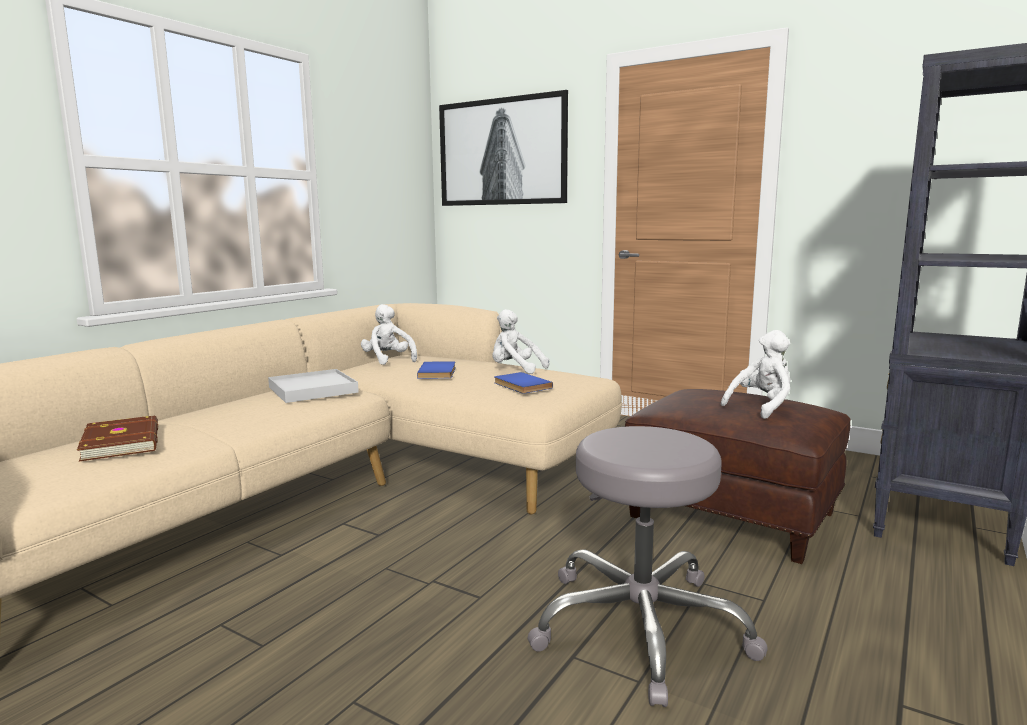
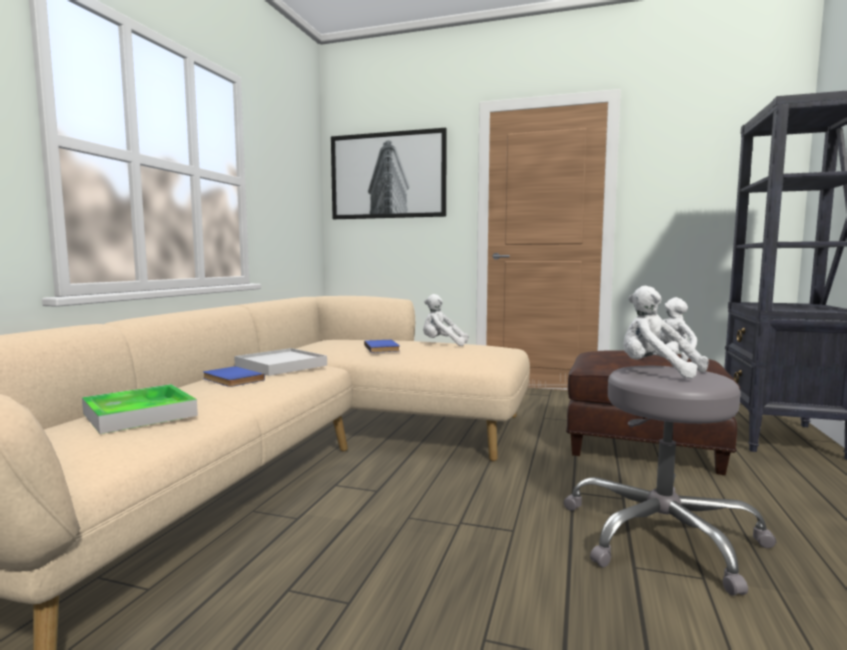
camera: 15 degrees left, 5 degrees down
(123, 442) = (140, 414): brown book -> tray
(388, 360) = (321, 343): white plush toy -> white plush toy (656, 371)
(520, 385) = (465, 353): blue book -> blue book (231, 379)

